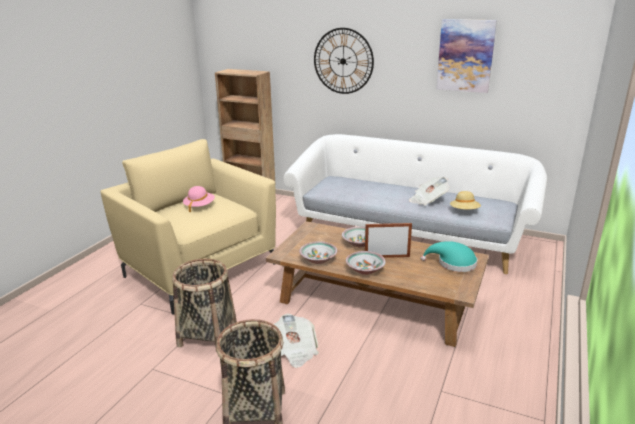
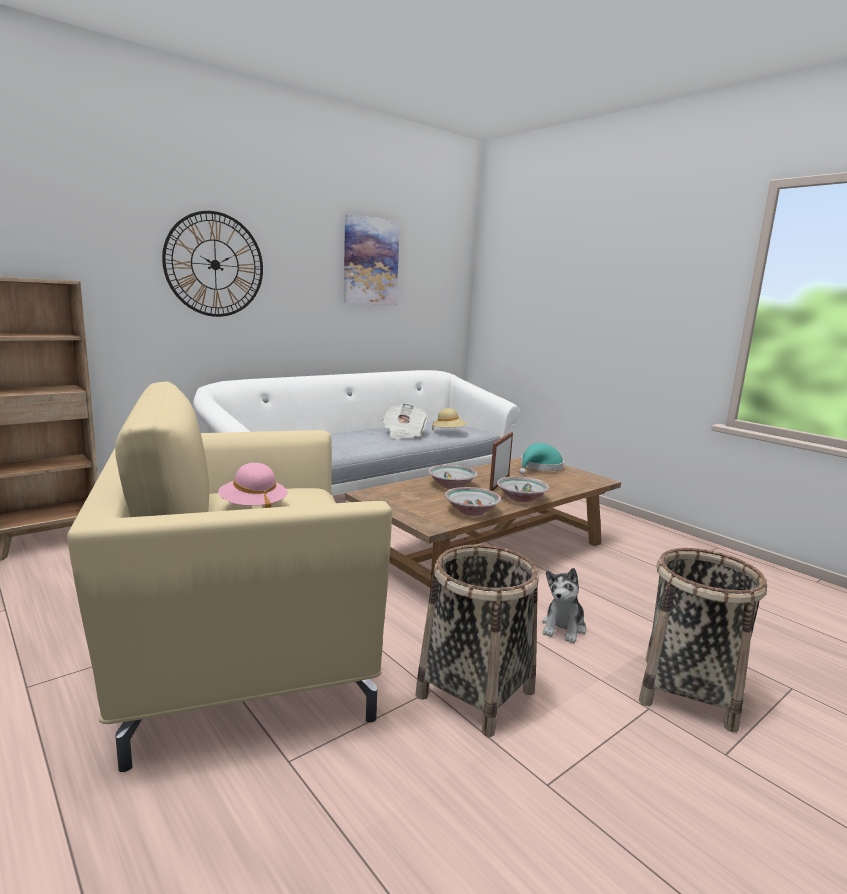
camera: 65 degrees left, 10 degrees down
(295, 351) = (563, 627): newspaper -> plush toy

